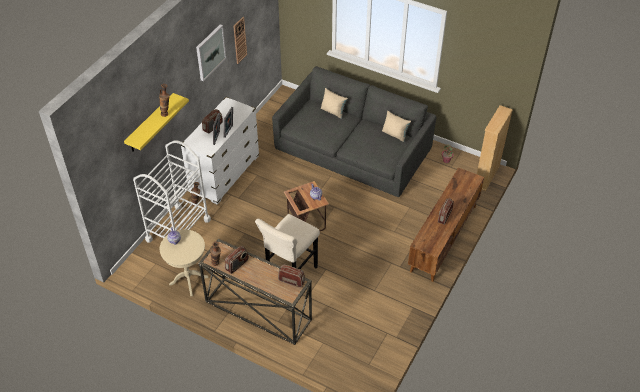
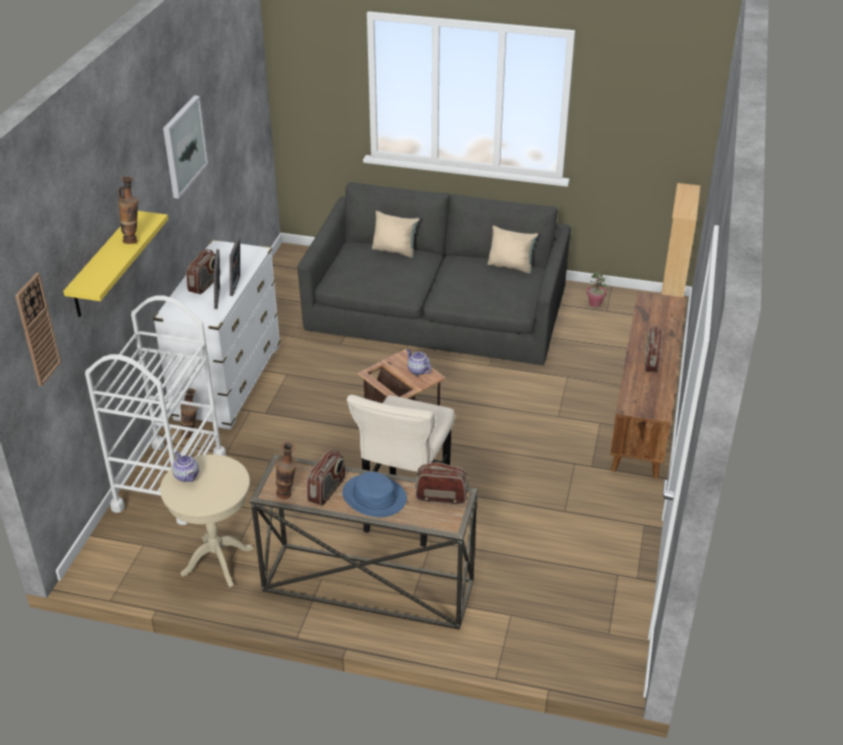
camera: 15 degrees left, 10 degrees down
(239, 40) = (222, 137): wall clock -> wall clock (37, 330)
(258, 274) = (374, 497): none -> blue hat

